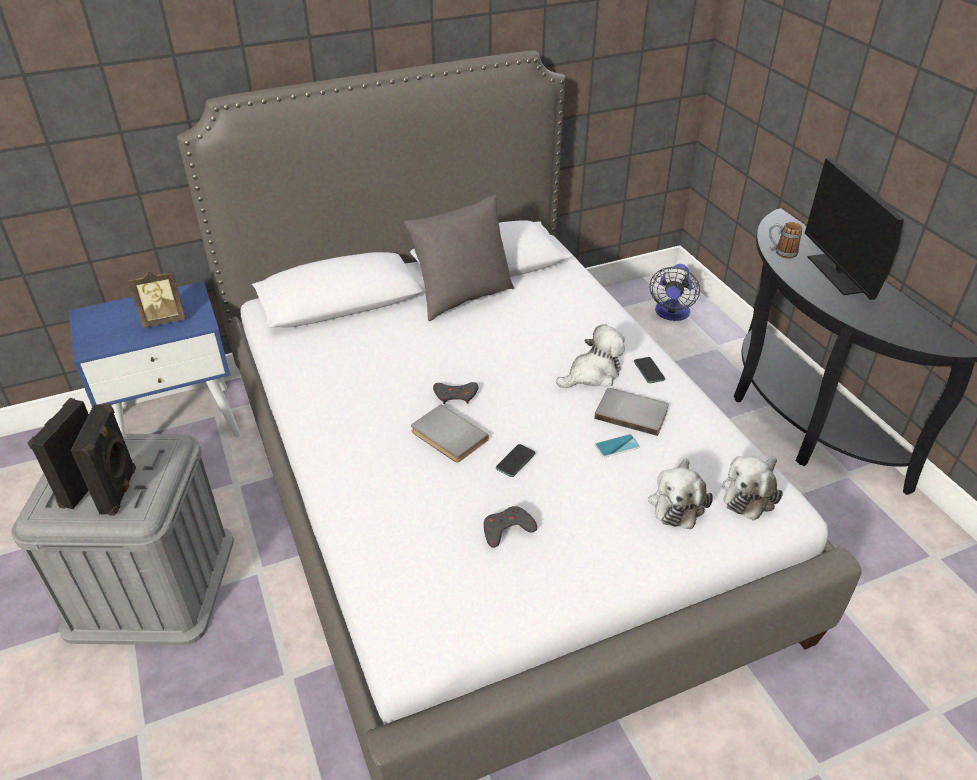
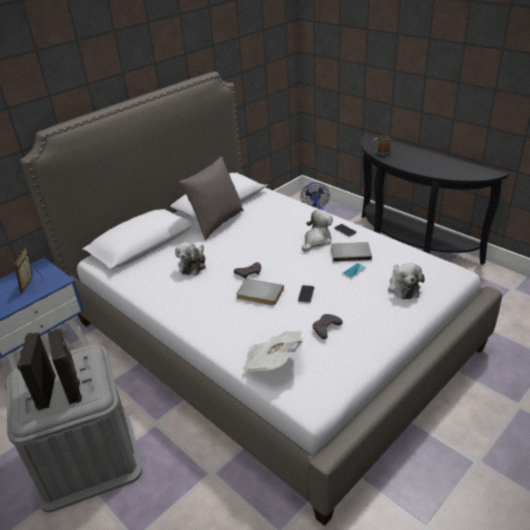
camera: 20 degrees left, 5 degrees down
(164, 320) = (33, 285): picture frame -> picture frame turned 135 degrees clockwise
(394, 556) = (272, 362): none -> newspaper
(750, 494) = (435, 272): plush toy -> plush toy (193, 265)
(839, 273) = (416, 156): monitor -> none

